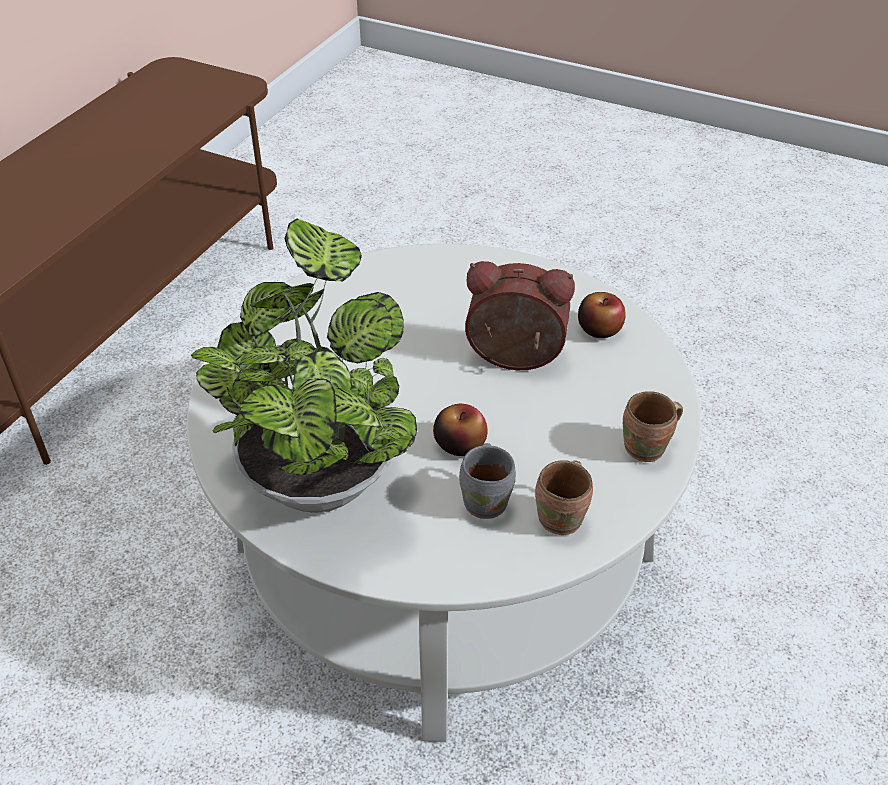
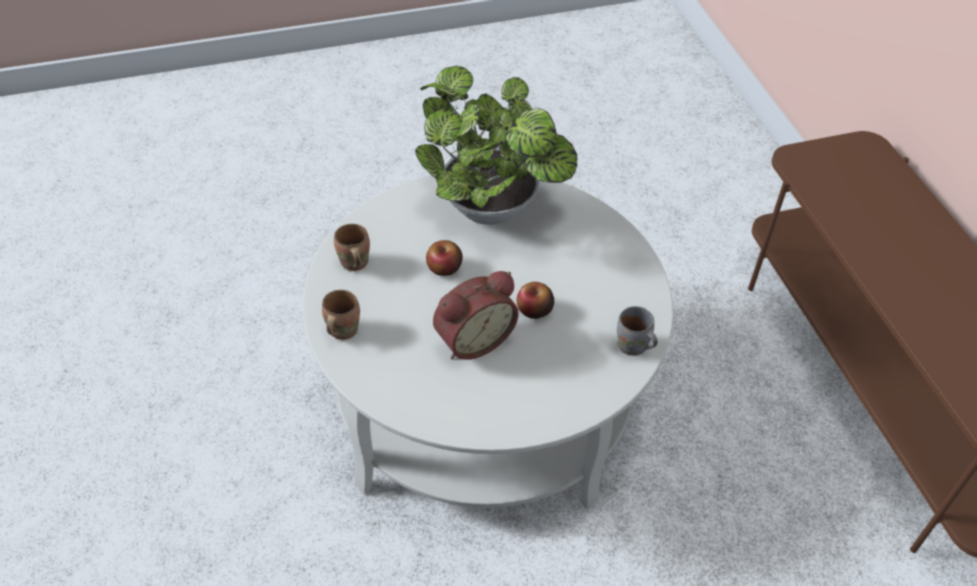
camera: 135 degrees right, 5 degrees up
(488, 501) = (398, 248): grey mug -> grey mug (632, 348)
(599, 329) = (444, 400): apple -> apple (534, 310)

